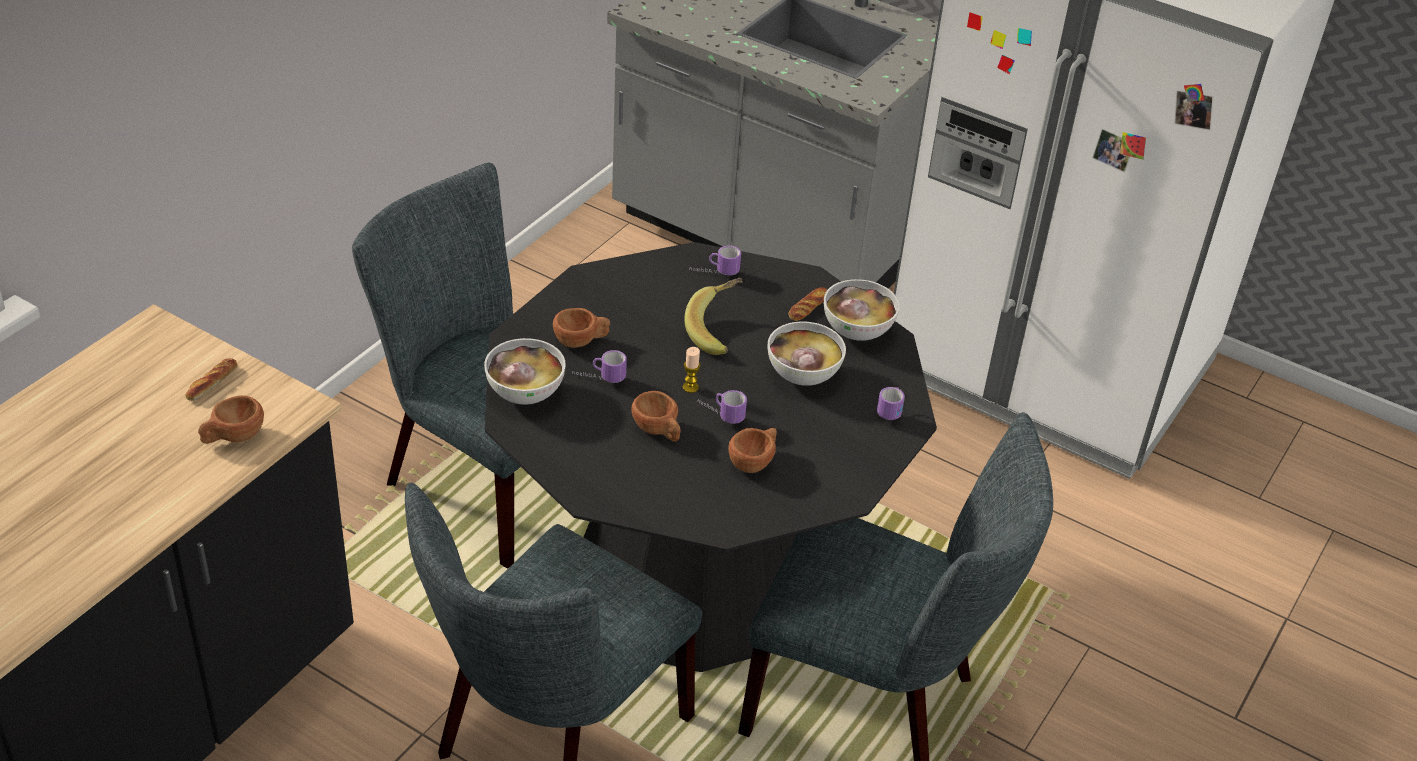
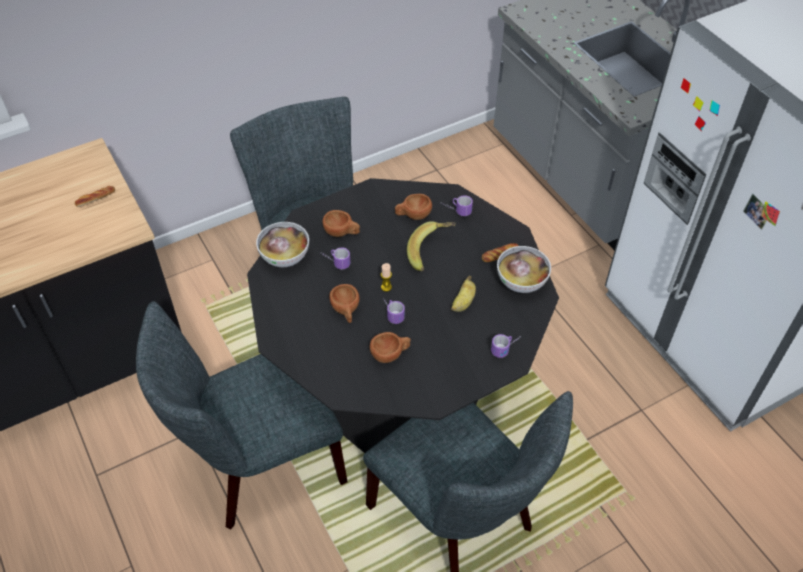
camera: 30 degrees right, 10 degrees up
(233, 437) = (82, 237): brown cup -> brown cup (413, 215)
(802, 375) = (463, 303): bowl -> banana

